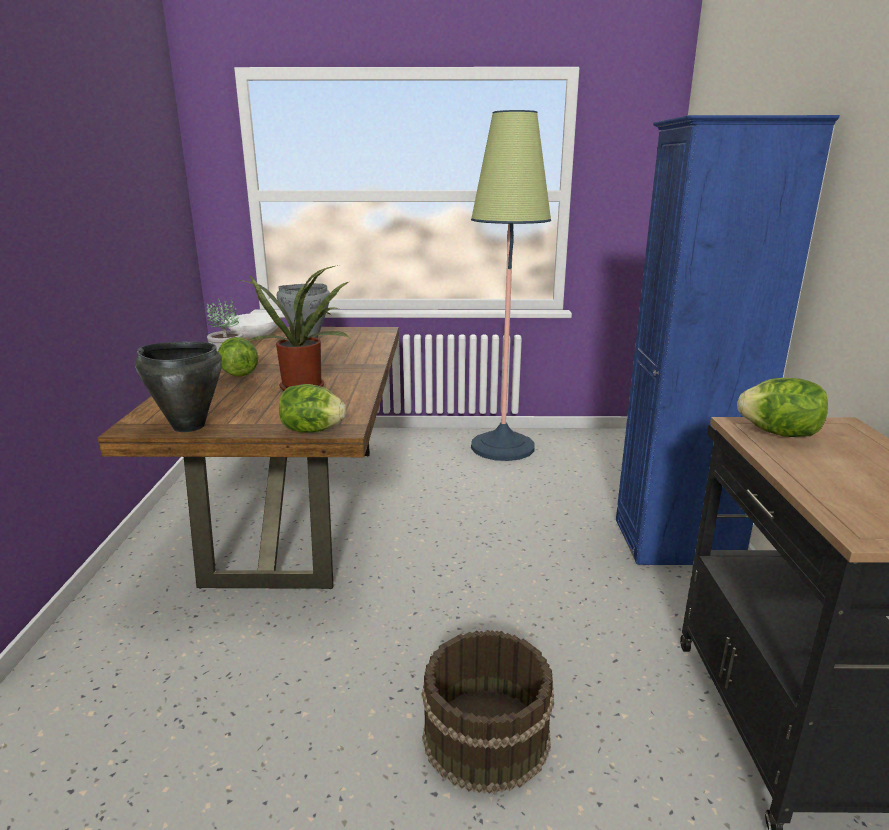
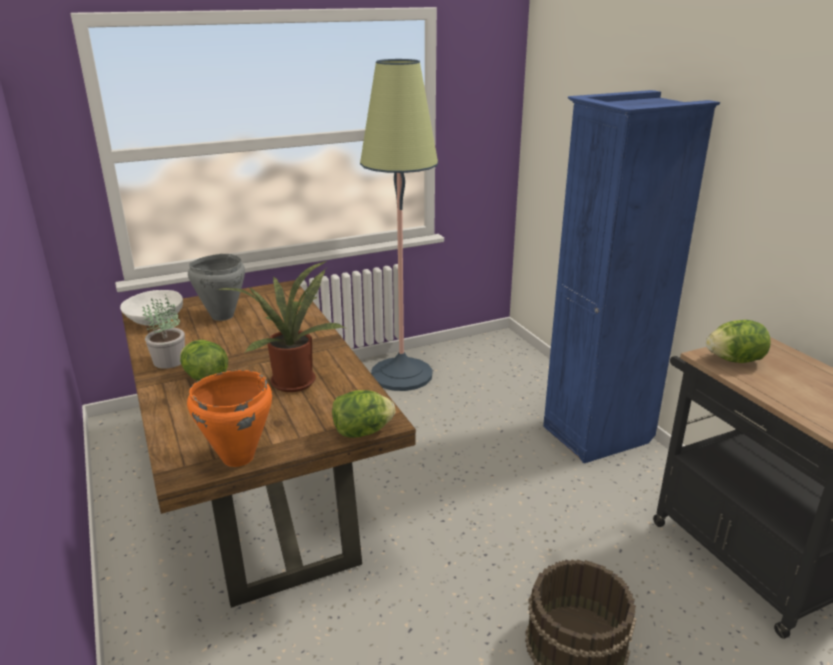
camera: 25 degrees left, 5 degrees up
(188, 426) = (237, 457): black cooking pot -> orange cooking pot

